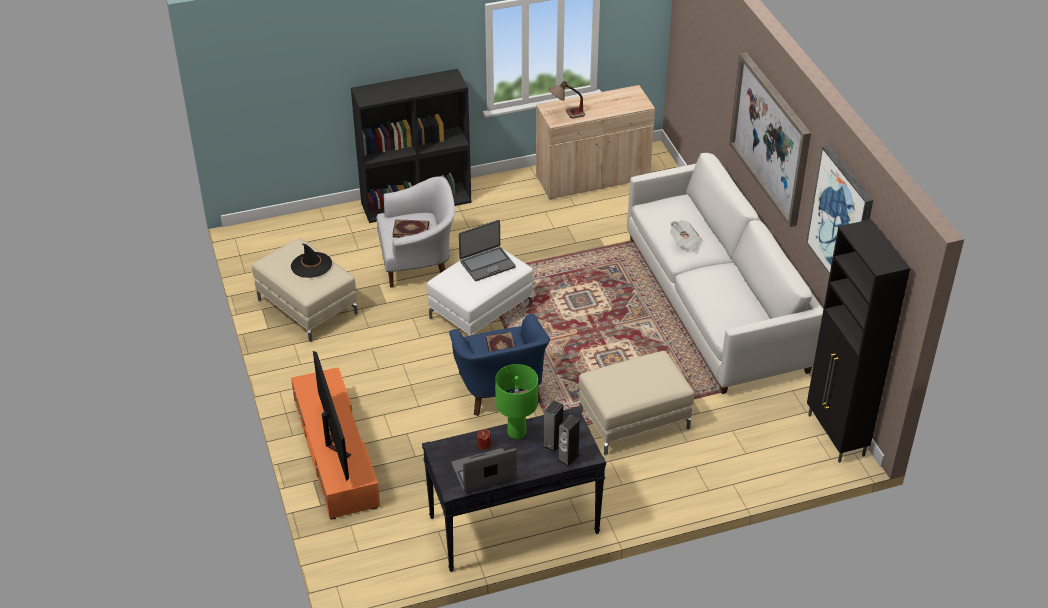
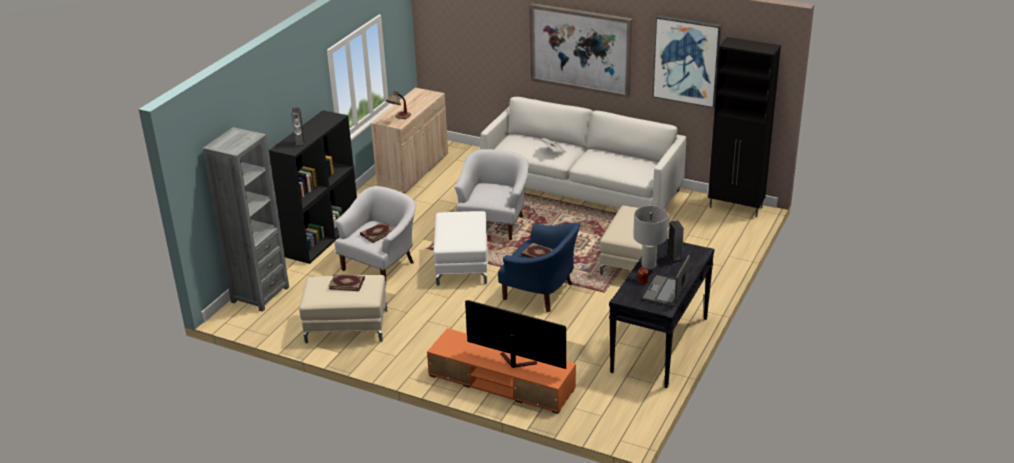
camera: 45 degrees left, 10 degrees down
(293, 228) = (260, 294): none -> grey bookcase
(311, 265) = (347, 283): black hat -> book
(487, 264) = (458, 222): laptop -> none
(517, 433) = (648, 265): green table lamp -> grey table lamp
(568, 458) = (694, 259): speaker -> speaker (300, 143)
(573, 287) = (494, 223): none -> white armchair

